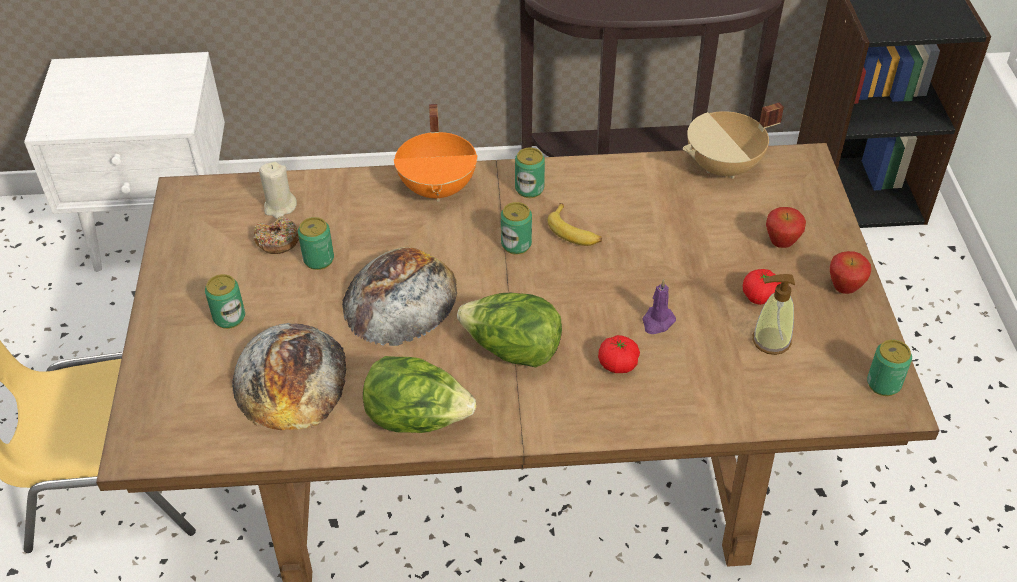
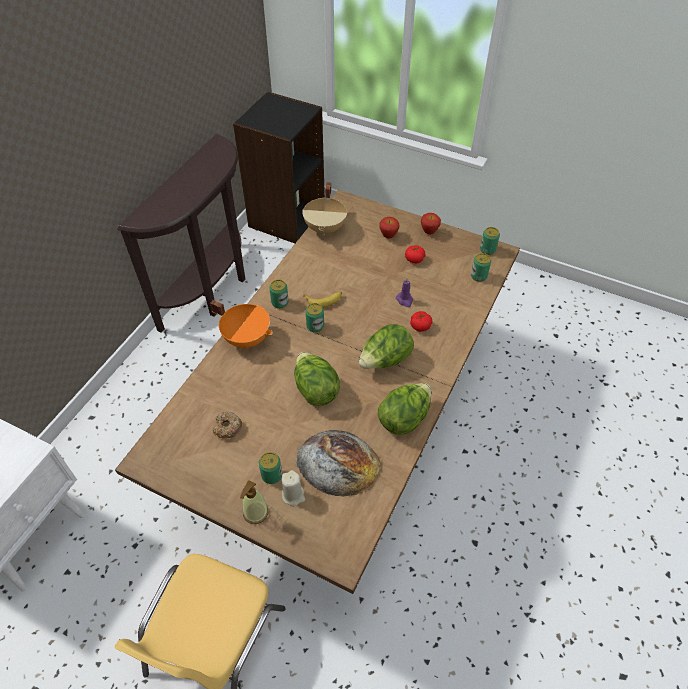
camera: 60 degrees left, 5 degrees up
(280, 207) = (200, 416): beige candle -> beige candle (293, 495)
(319, 260) = (259, 414): can -> can (478, 276)
(400, 297) = (315, 390): bread -> lettuce
(771, 341) = (442, 269): soap dispenser -> soap dispenser (255, 513)

